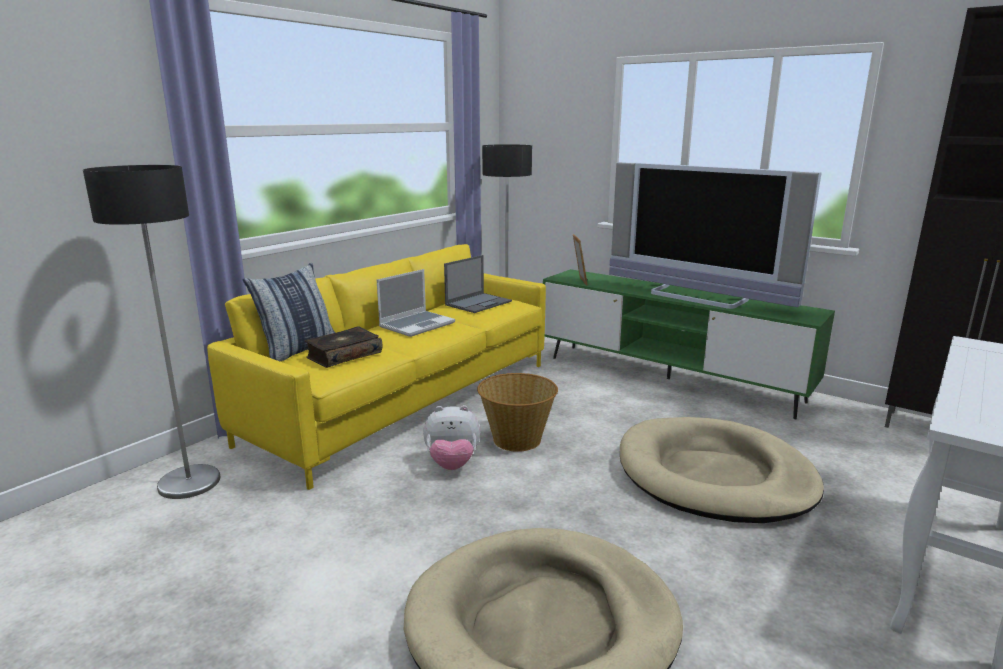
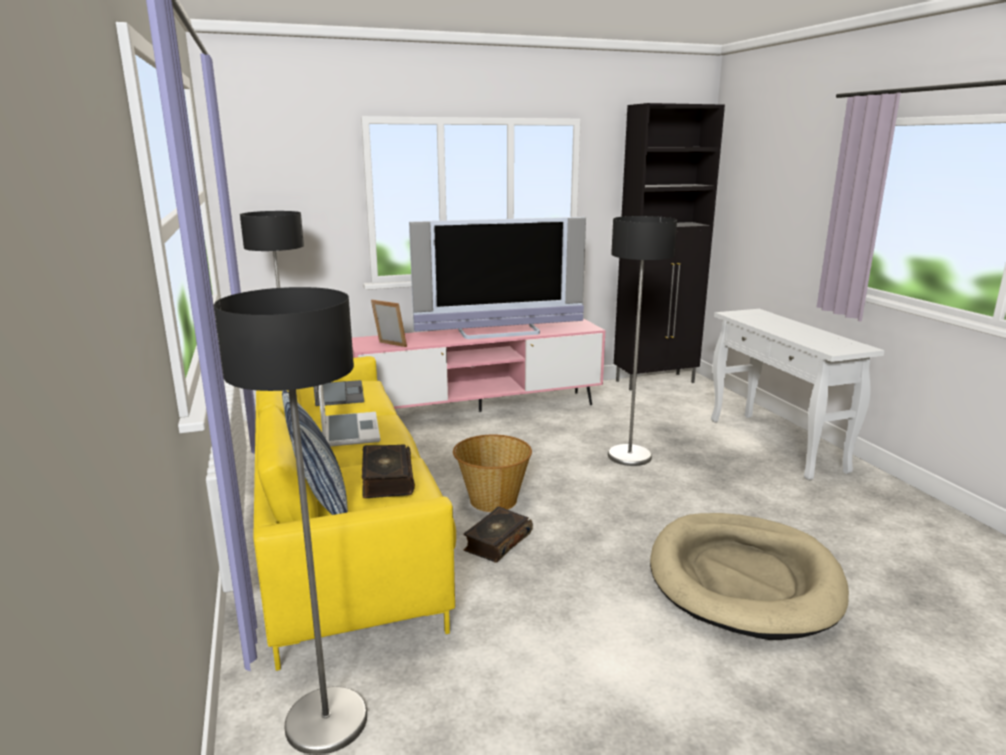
camera: 55 degrees left, 0 degrees up
(452, 464) = (497, 542): plush toy -> book
(668, 378) = (480, 411): green tv stand -> pink tv stand
(714, 476) = (630, 456): beige dog bed -> floor lamp

